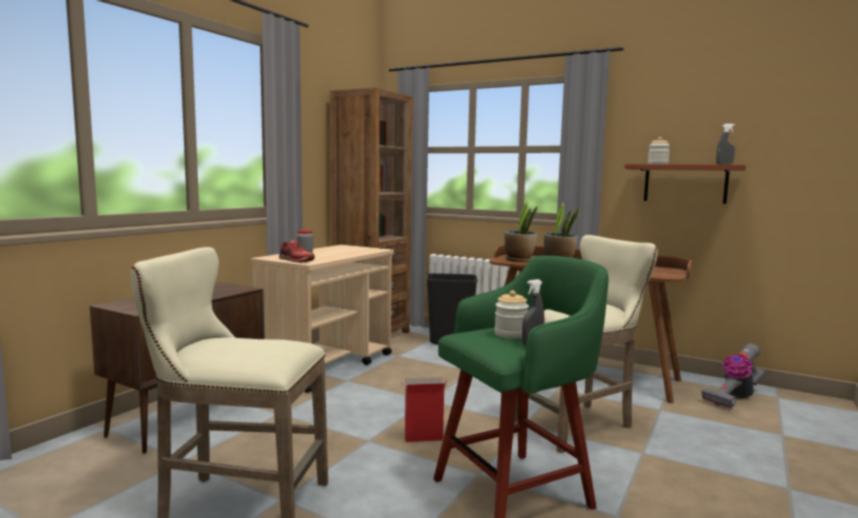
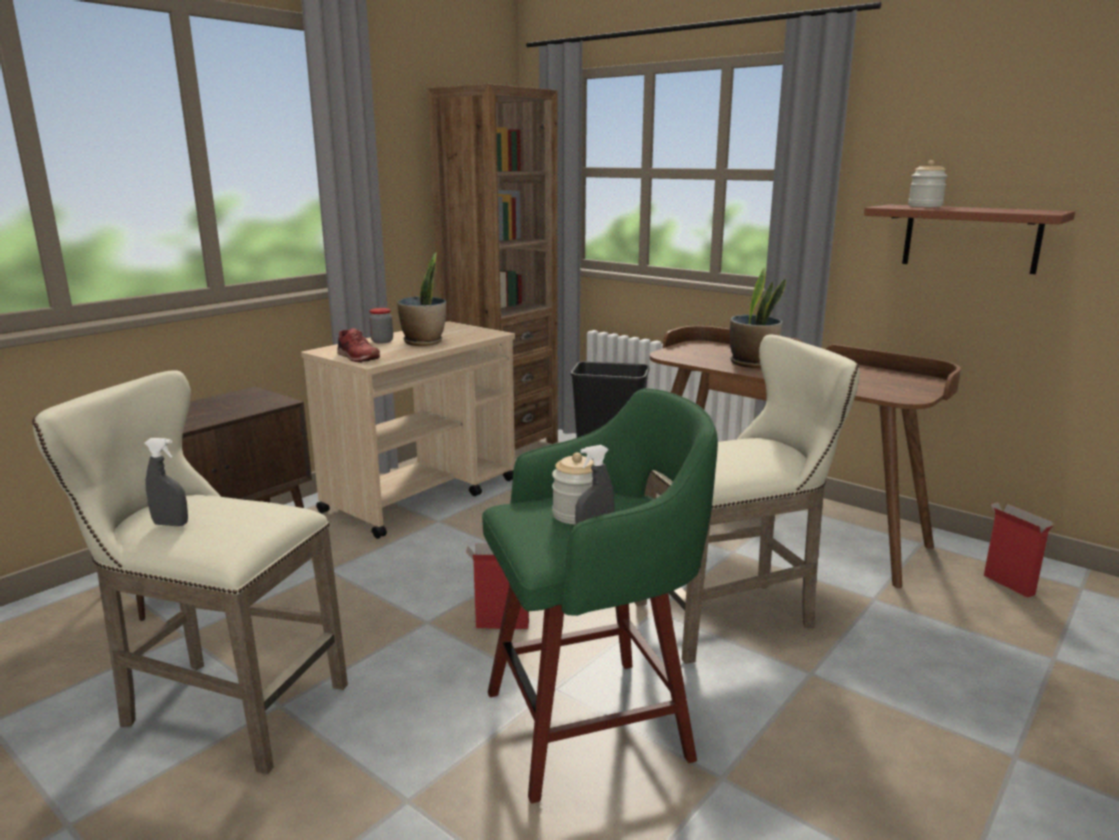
camera: 10 degrees right, 10 degrees up
(519, 260) = (695, 355): potted plant -> potted plant (424, 342)
(724, 164) = (1032, 211): grey spray bottle -> grey spray bottle (171, 524)
(734, 397) = (1007, 584): vacuum cleaner -> cardboard box

